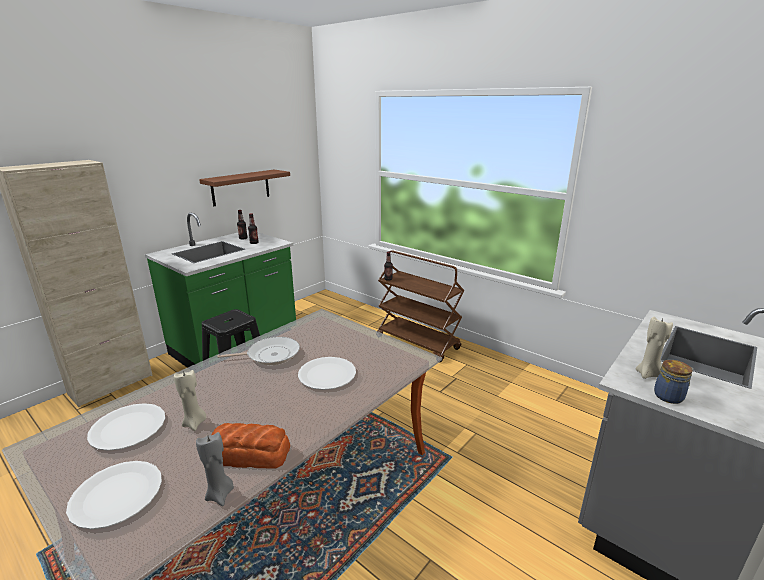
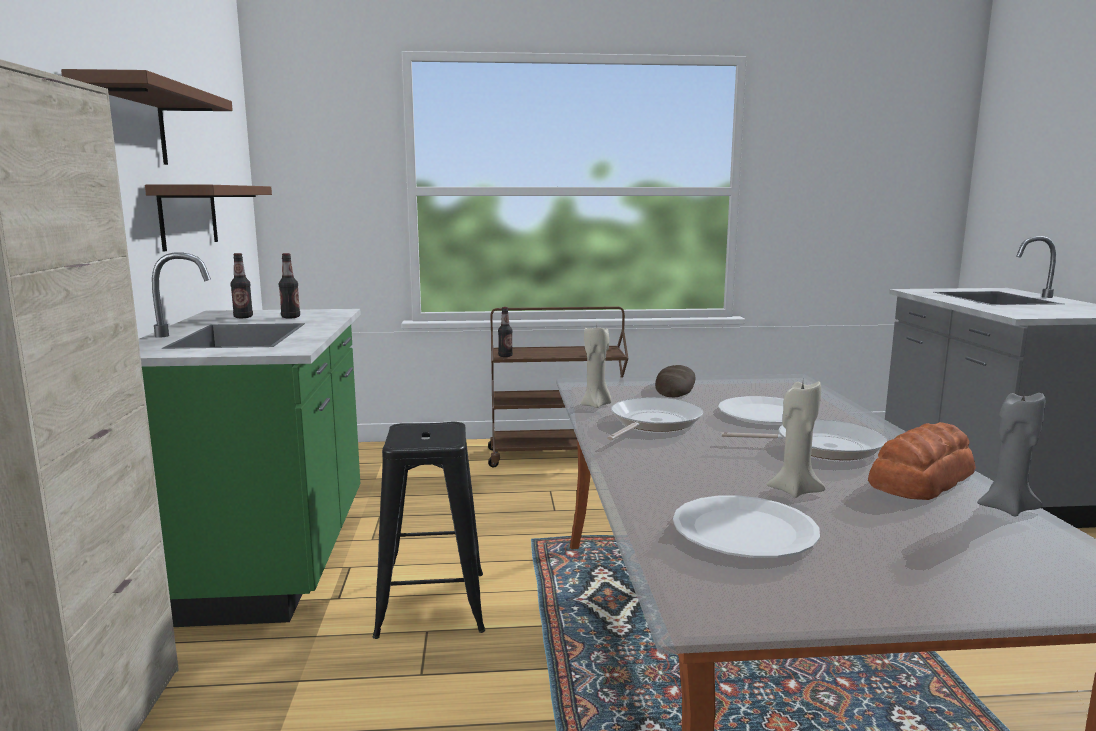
camera: 45 degrees left, 10 degrees down
(117, 495) = (950, 564): white plate -> none
(185, 155) = (126, 124): none -> brown shelf
(280, 408) = (822, 446): none -> frying pan
(346, 337) = (675, 387): none -> bread
(648, 374) = (1015, 310): beige candle -> beige candle (596, 405)
(669, 396) = (1059, 314): jar -> none

